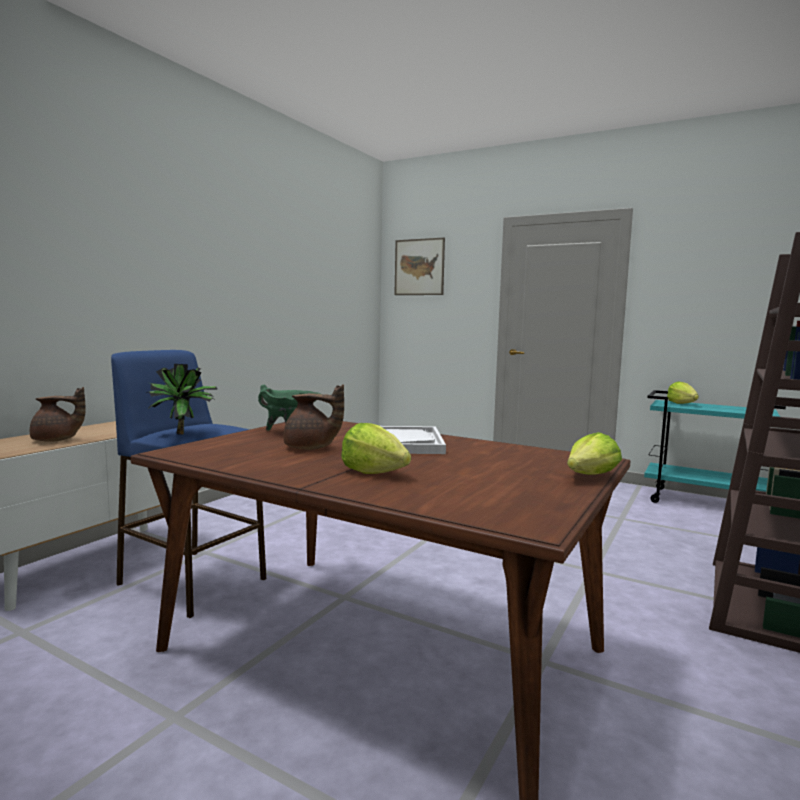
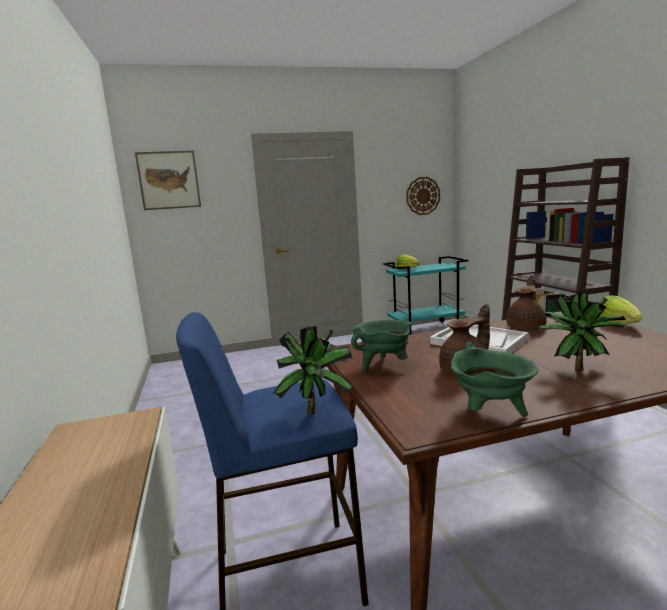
camera: 45 degrees left, 5 degrees up
(56, 440) = (83, 512): brown teapot -> brown teapot (526, 328)
(222, 461) = (490, 413): none -> green cooking pot
(374, 472) = (575, 369): lettuce -> potted plant
(741, 300) = (423, 196): none -> wall clock

